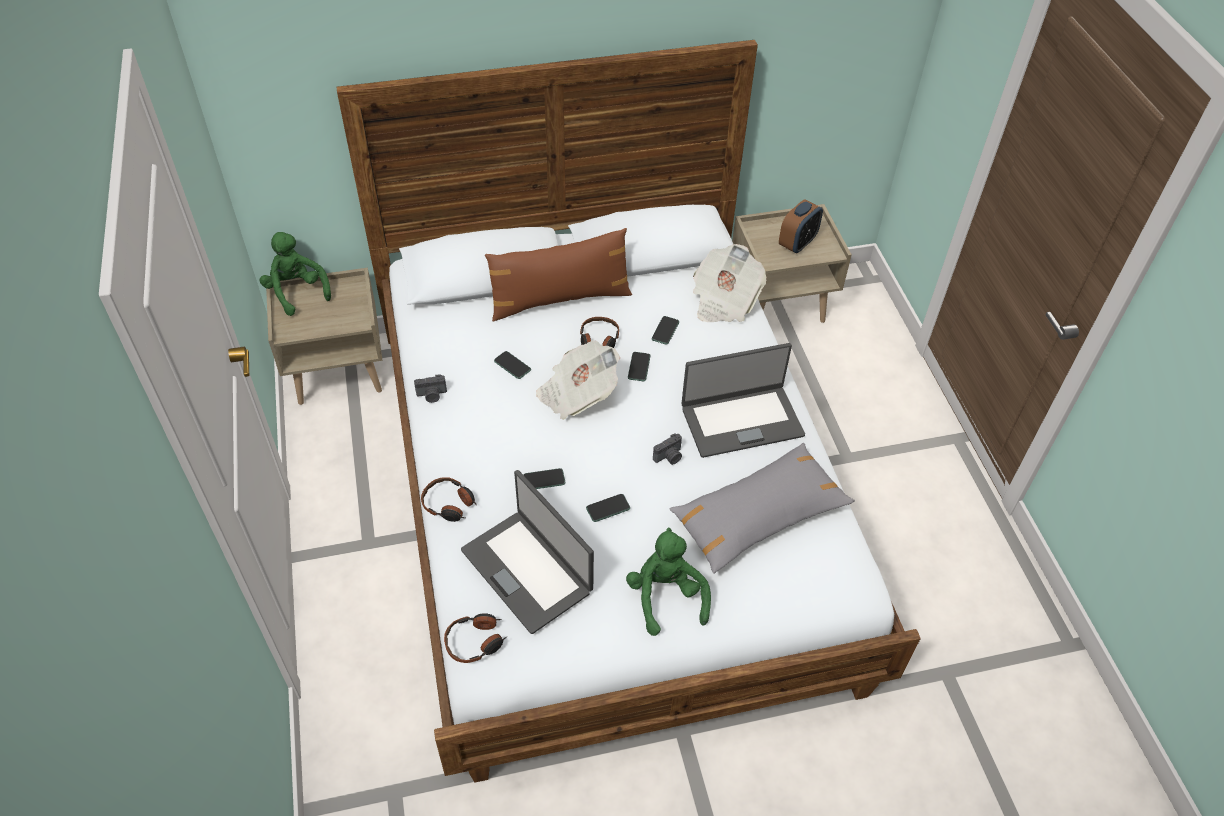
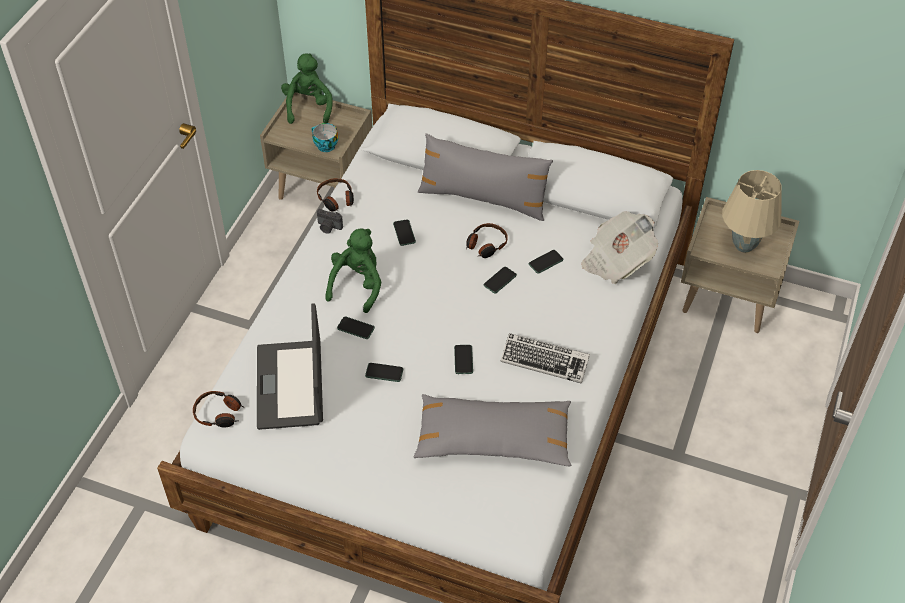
camera: 35 degrees right, 0 degrees up
(345, 322) = (324, 146): none -> cup
(449, 504) = (277, 312): headphones -> headphones (336, 199)
(560, 299) = (483, 198): brown pillow -> grey pillow
(577, 394) = (434, 277): newspaper -> none
(666, 596) = (373, 458): green plush toy -> green plush toy (357, 285)
(669, 457) = (463, 360): camera -> phone
(741, 420) = (544, 361): laptop -> keyboard
(797, 243) = (744, 245): alarm clock -> beige table lamp

